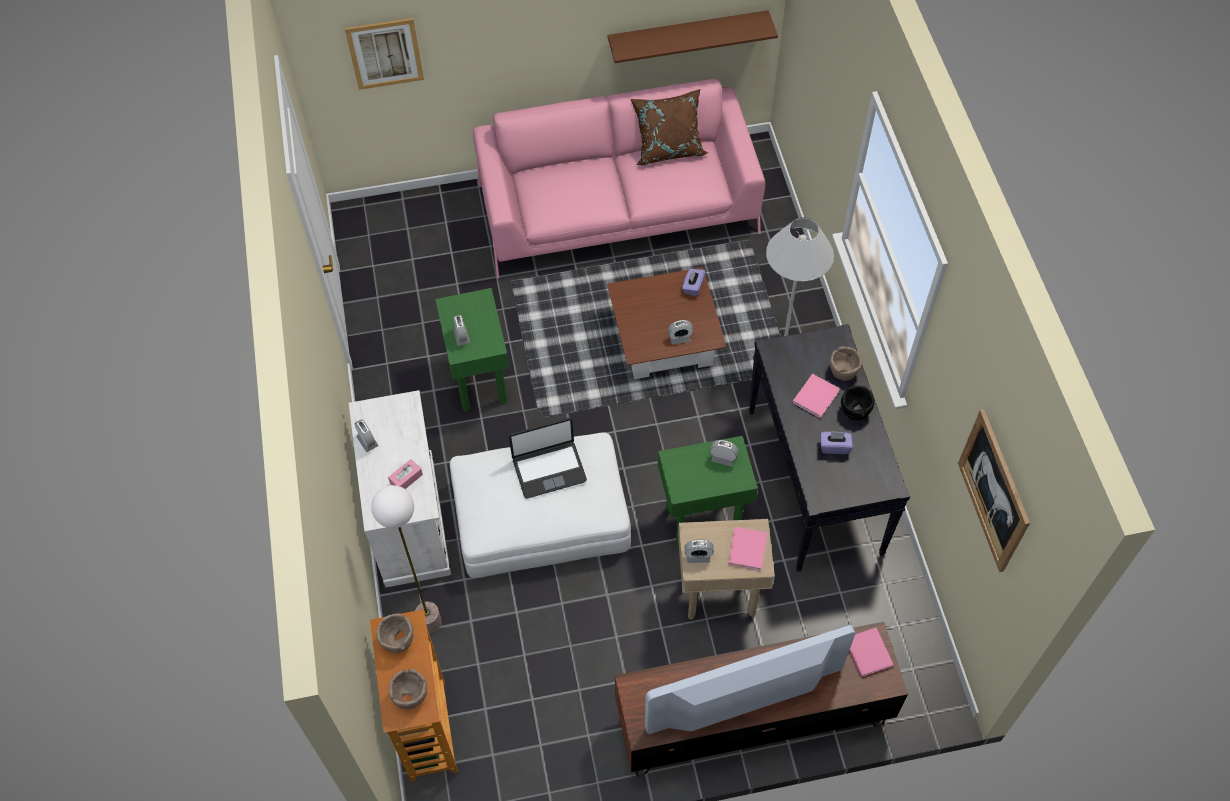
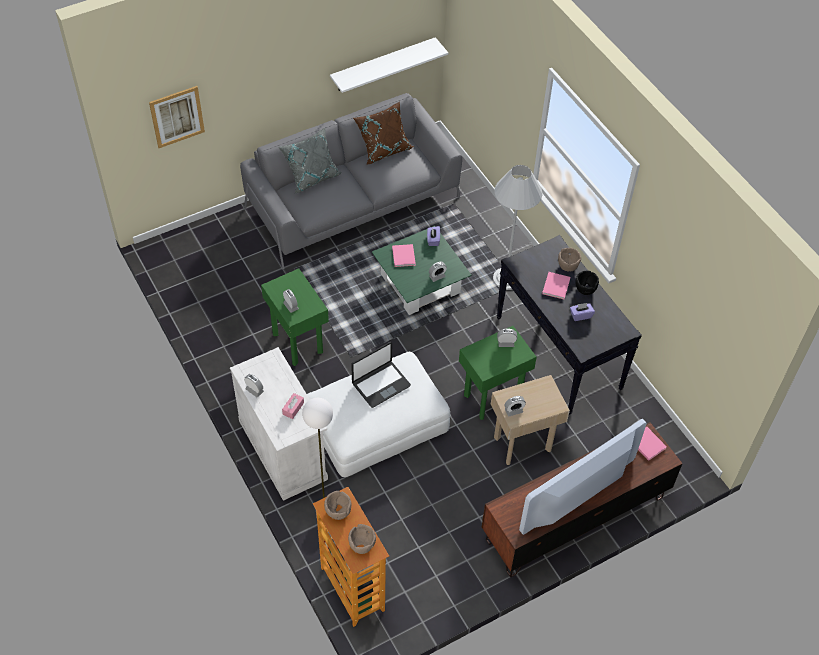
camera: 20 degrees left, 5 degrees down
(561, 165) = (311, 176): none -> grey pillow
(617, 208) = (352, 202): pink sofa -> grey sofa
(665, 340) = (420, 284): brown coffee table -> green coffee table
(687, 34) = (383, 65): brown shelf -> white shelf
(748, 548) = (545, 396): pink book -> pink book (403, 255)
(994, 491) = (710, 305): picture -> none

